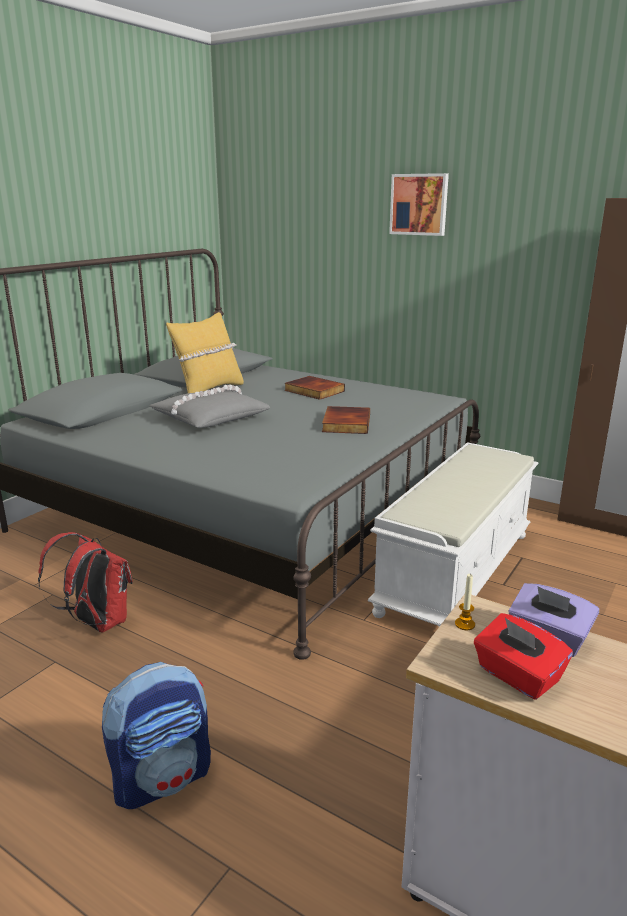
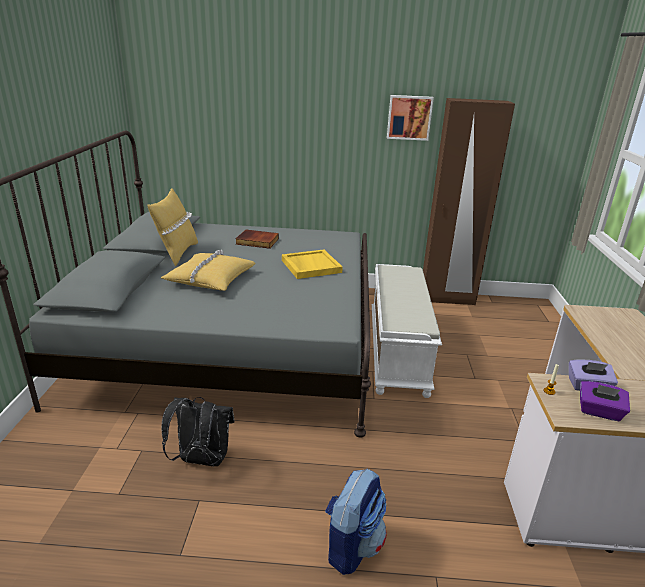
camera: 30 degrees left, 5 degrees up
(97, 623) = (201, 460): red backpack -> black backpack
(209, 418) = (210, 279): grey pillow -> yellow pillow
(345, 423) = (310, 266): book -> yellow tray
(419, 204) = (312, 97): picture -> picture (409, 117)
(517, 676) = (599, 412): red tissue box -> purple tissue box

